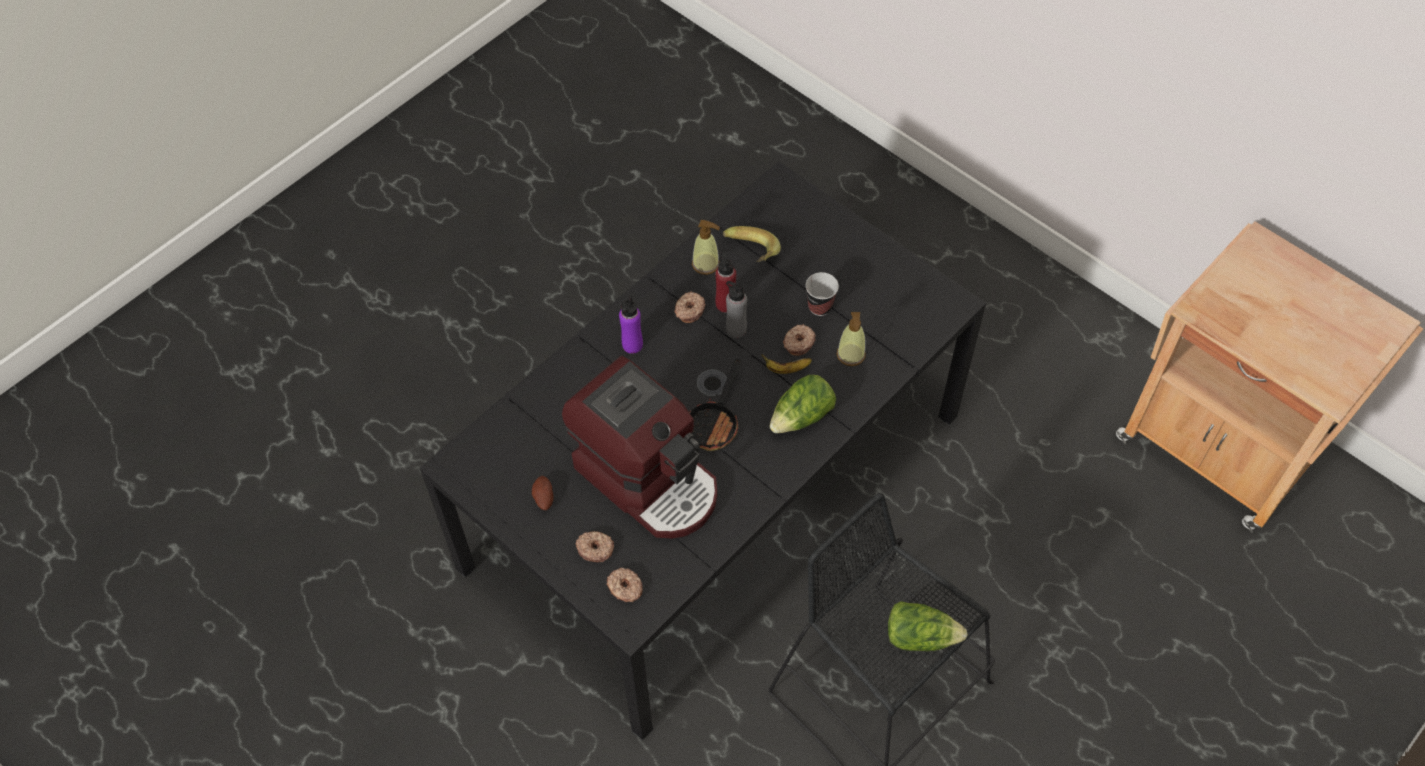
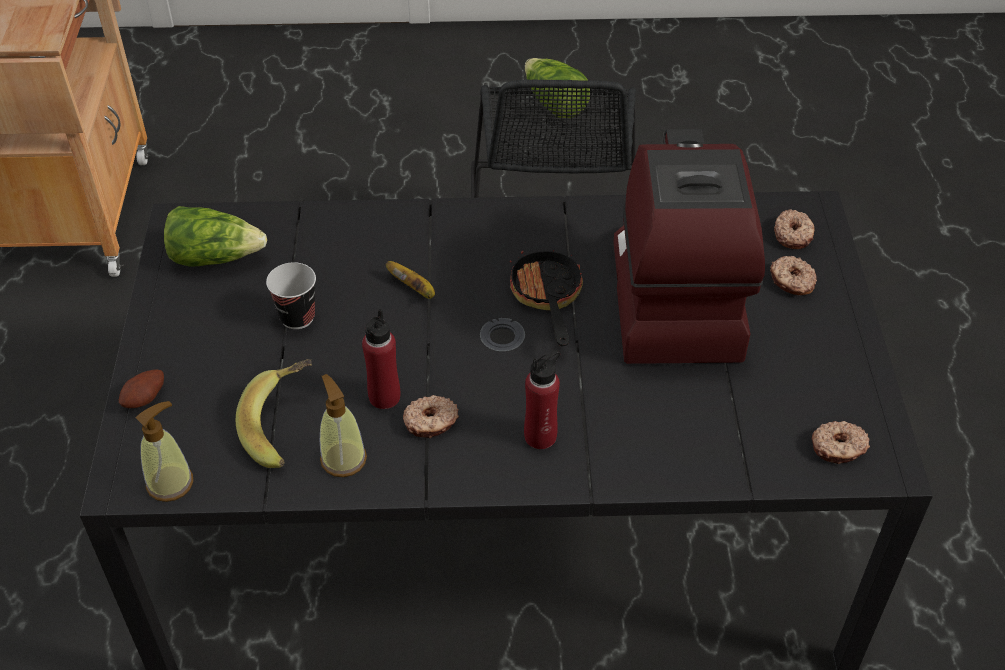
camera: 135 degrees left, 10 degrees down
(543, 498) = (806, 360): potato -> potato (146, 399)
(632, 345) = (540, 436): purple bottle -> red bottle
(715, 422) = (547, 297): frying pan -> frying pan turned 75 degrees counterclockwise
(736, 329) = (410, 363): grey bottle -> none
(798, 343) = (368, 302): donut -> donut (838, 448)
(802, 417) = (458, 242): lettuce -> lettuce (215, 257)
(851, 355) = (337, 255): soap dispenser -> soap dispenser (170, 483)

